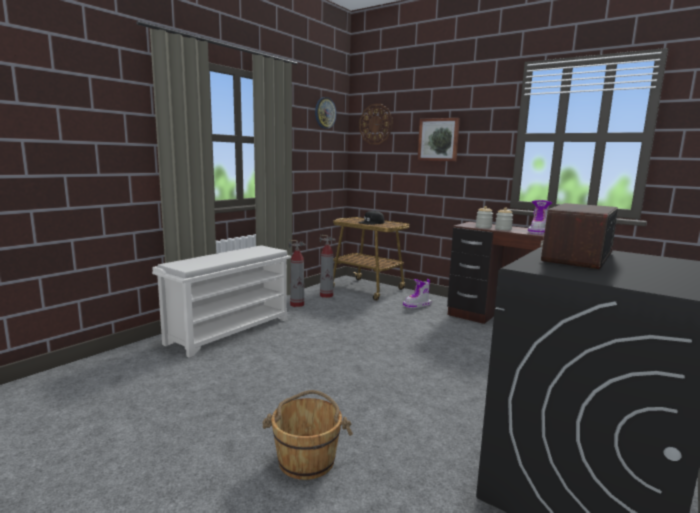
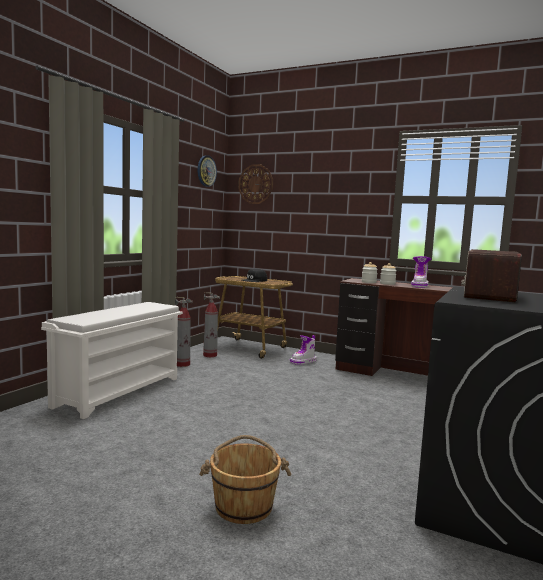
camera: 10 degrees left, 5 degrees down
(438, 139) = (319, 200): picture -> none

